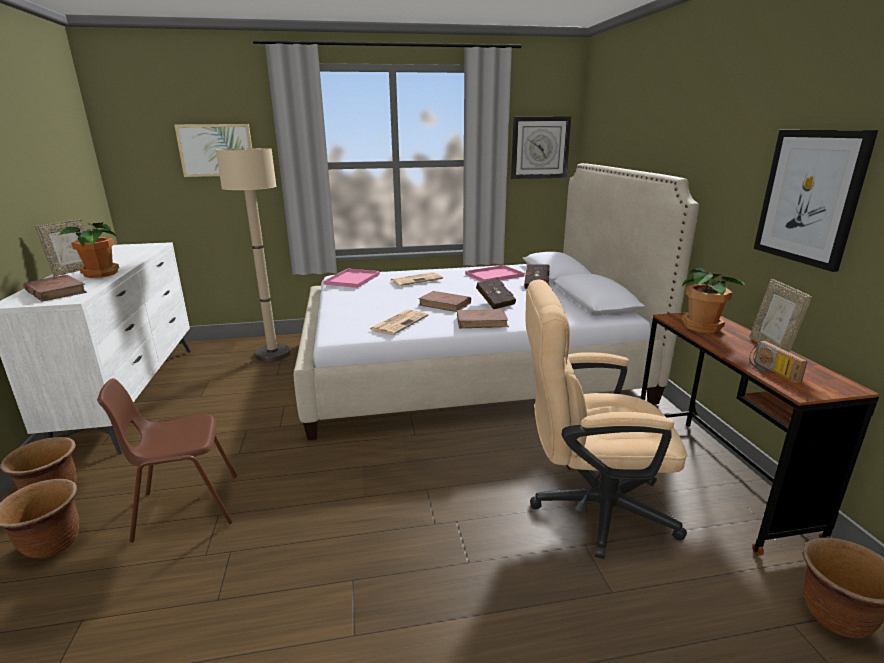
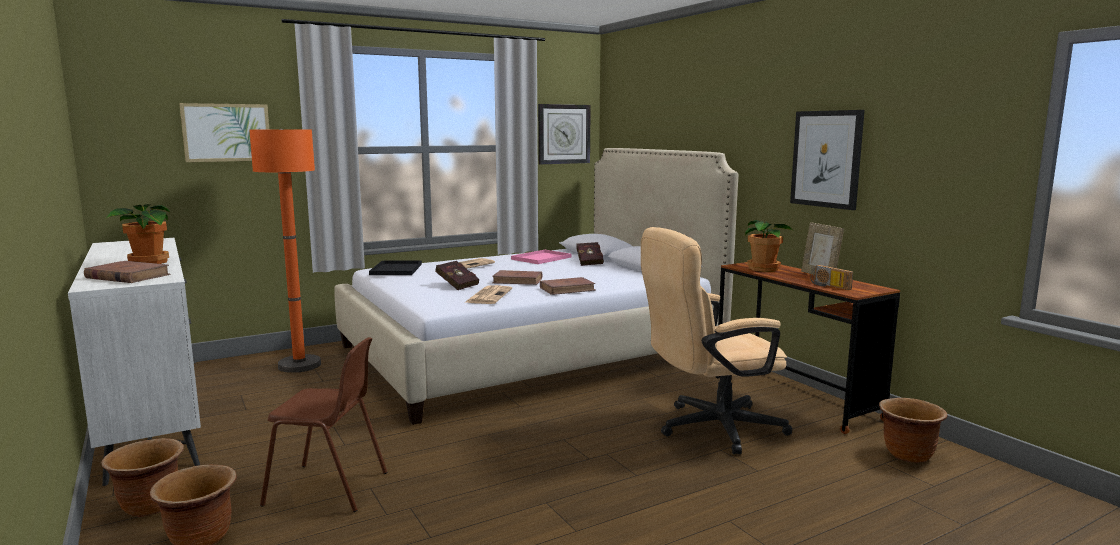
camera: 20 degrees left, 10 degrees down
(74, 271) = (105, 262): picture frame -> none
(186, 507) = (328, 489): brown chair -> brown chair turned 135 degrees counterclockwise
(273, 354) = (299, 365): beige floor lamp -> orange floor lamp
(352, 279) = (396, 269): pink tray -> black tray
(494, 302) = (564, 276): red book -> red book (456, 285)

